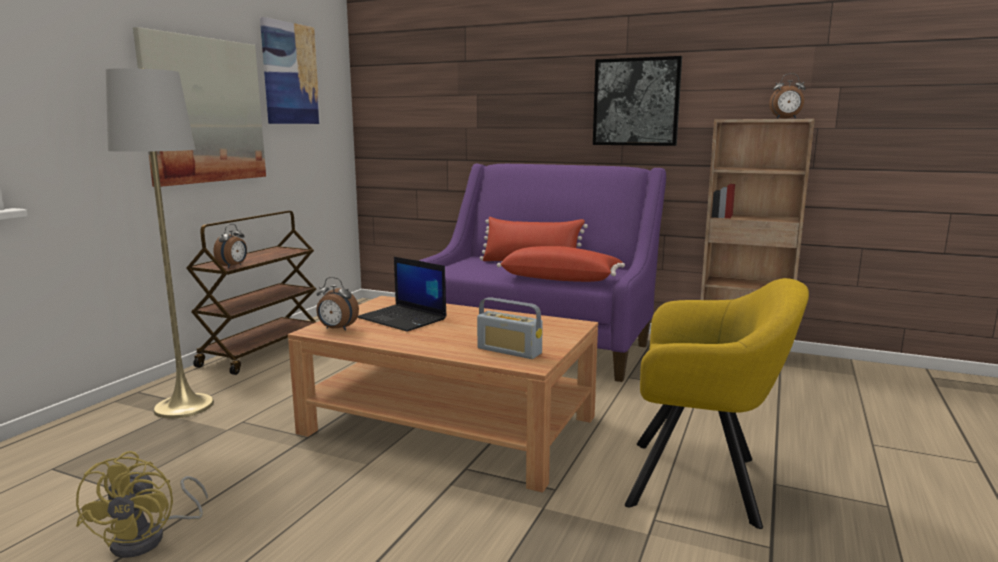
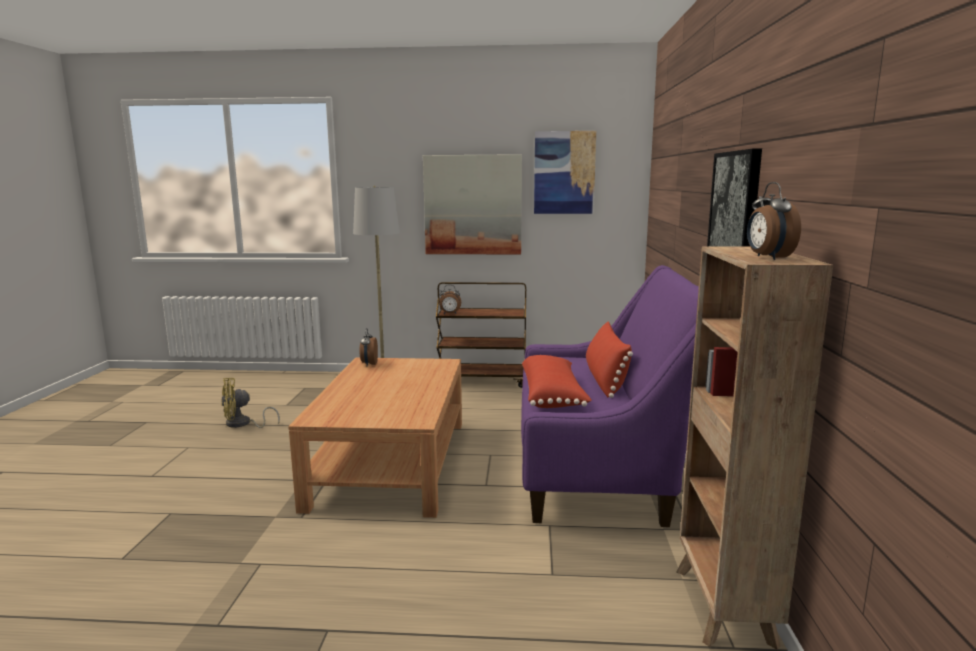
camera: 70 degrees right, 0 degrees up
(403, 318) = (402, 373): laptop -> none
(509, 351) = (338, 410): radio -> none
(703, 482) = (322, 585): yellow armchair -> none

